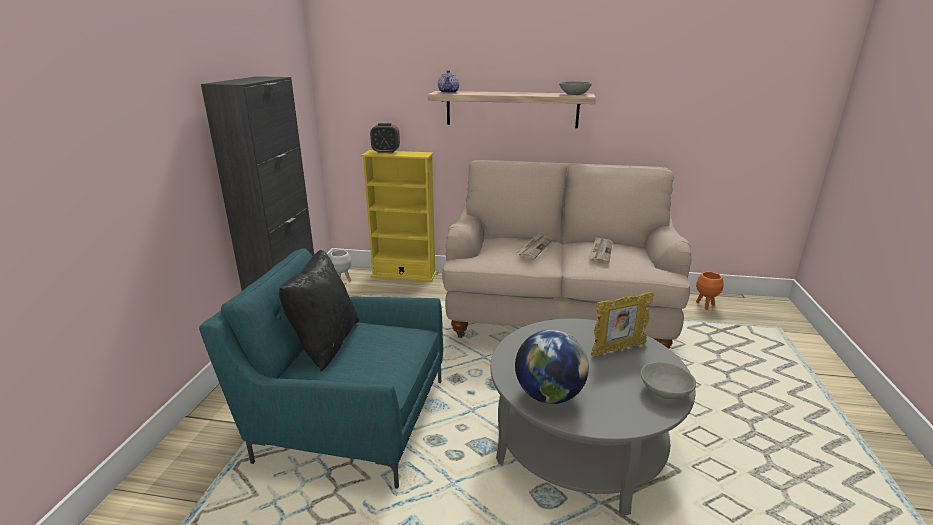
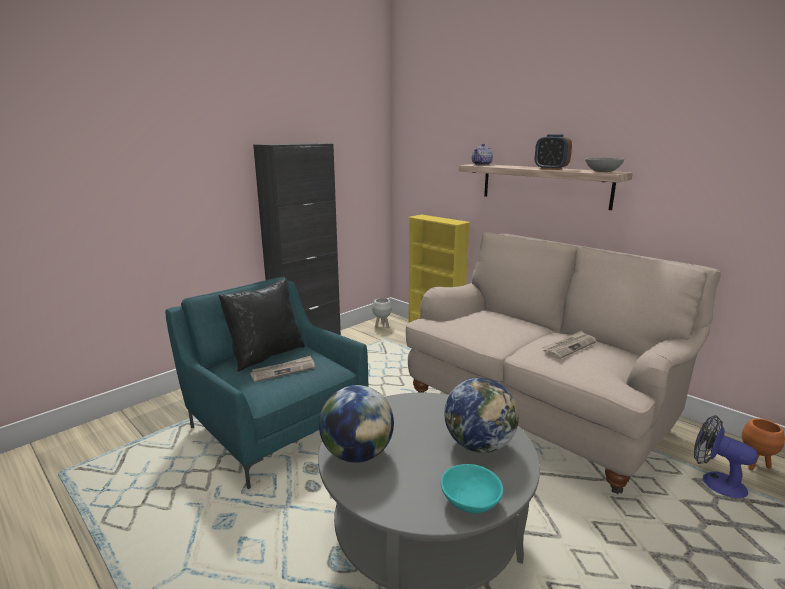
camera: 35 degrees right, 5 degrees down
(386, 152) = (430, 217): alarm clock -> alarm clock (551, 169)
(534, 248) = (501, 325): newspaper -> newspaper (283, 370)
(617, 350) = (479, 444): picture frame -> globe
(664, 392) = (470, 502): grey bowl -> turquoise bowl
(698, 325) = (715, 482): none -> fan

